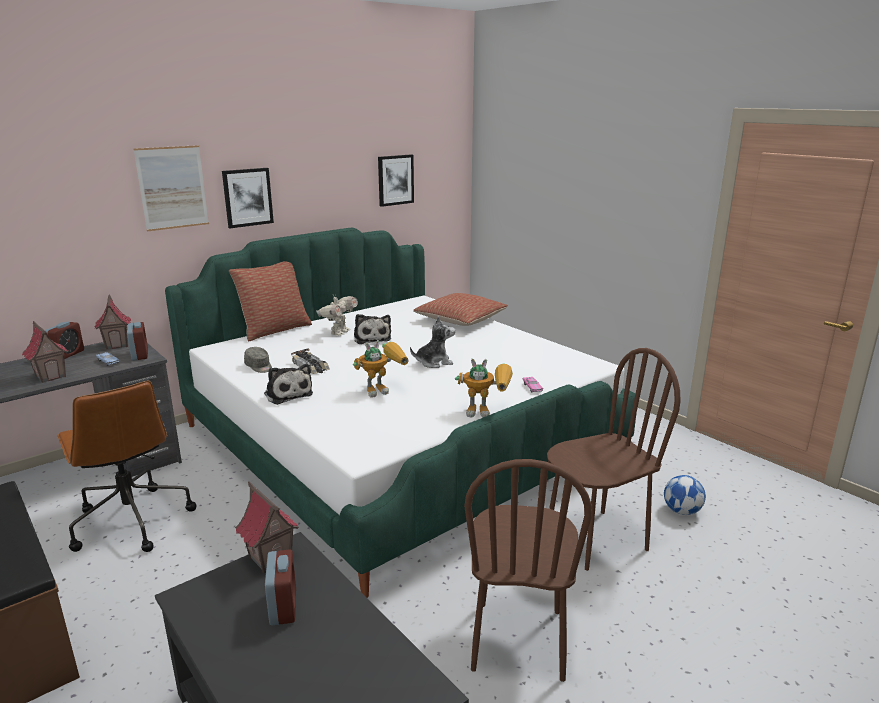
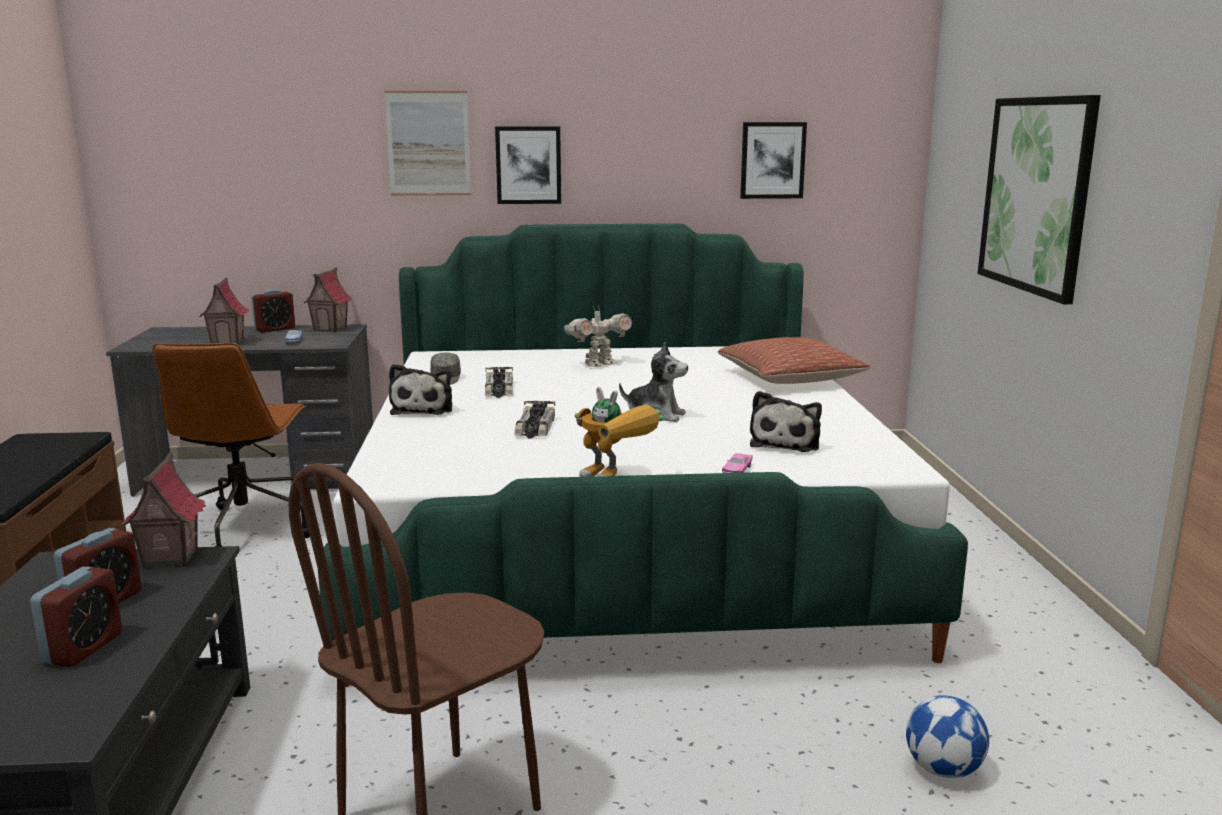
camera: 35 degrees right, 5 degrees down
(140, 355) = (331, 340): alarm clock -> alarm clock (83, 648)
(274, 330) = (530, 349): pillow -> none
(372, 338) = (627, 376): plush toy -> plush toy (786, 442)
(383, 389) = (535, 428): toy robot -> toy car
(577, 199) = (1036, 194): none -> picture
(596, 539) = (729, 747): brown chair -> none

